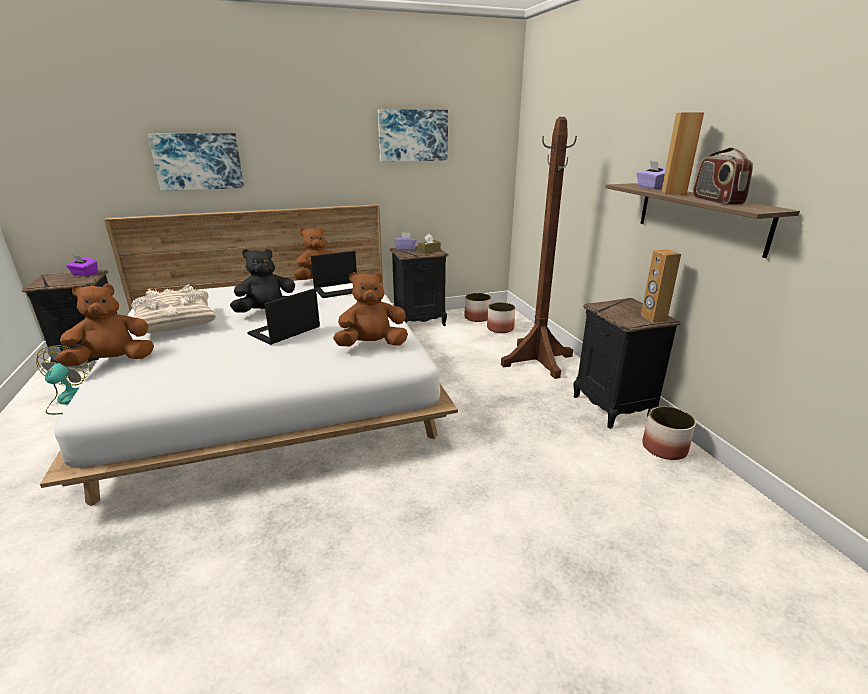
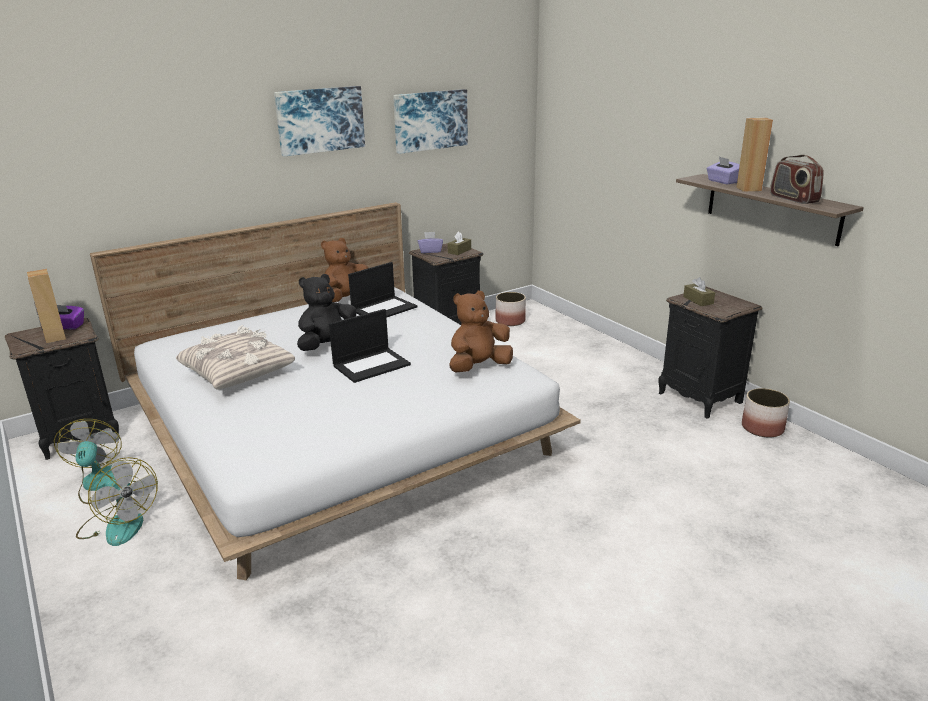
camera: 15 degrees left, 0 degrees up
(51, 435) = (119, 524): none -> fan
(113, 361) = (214, 423): brown plush toy -> none
(198, 161) = (196, 173): picture -> picture (320, 120)
(284, 331) = (372, 365): laptop -> laptop turned 150 degrees counterclockwise
(500, 328) = (543, 330): planter -> none
(537, 360) = (603, 361): brown clothes rack -> none
(614, 309) = (698, 300): none -> brown tissue box
(653, 317) = (737, 305): brown speaker -> brown speaker (55, 338)

